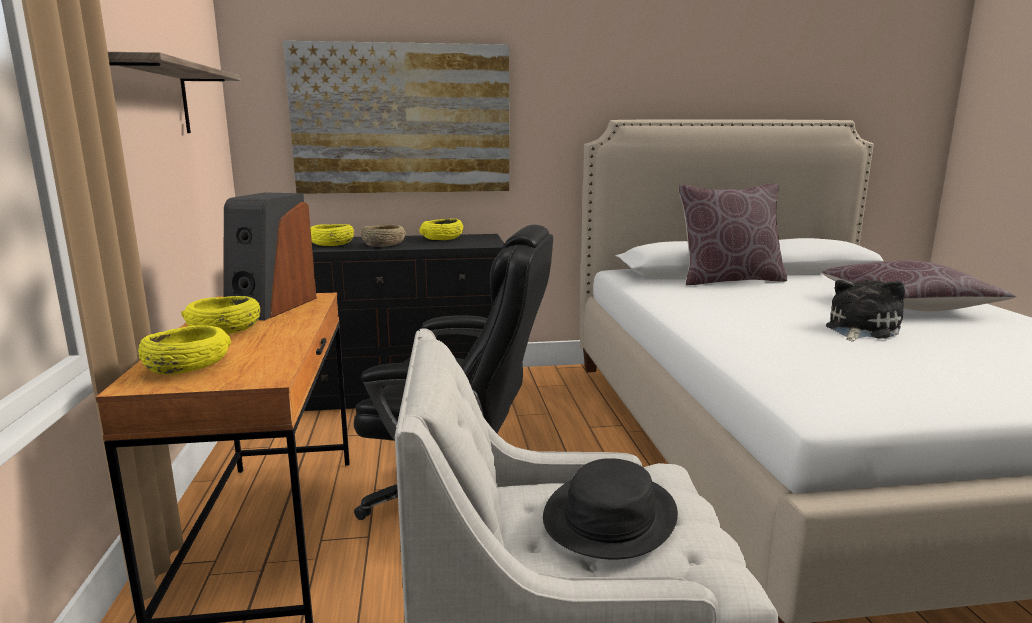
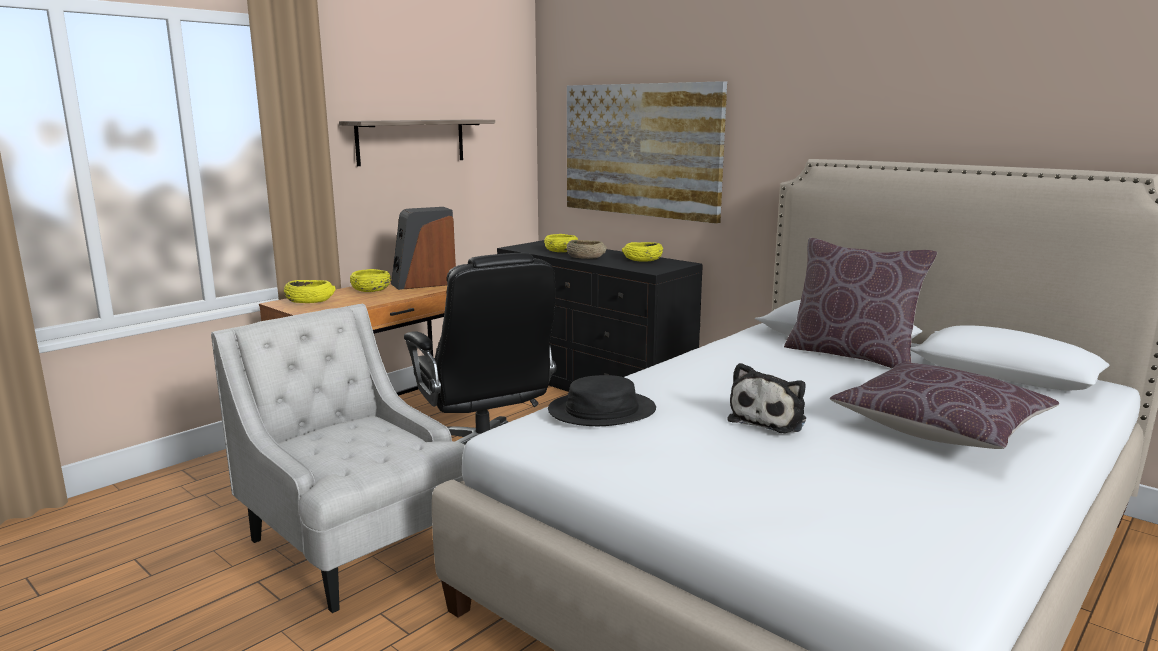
camera: 50 degrees right, 0 degrees up
(609, 516) = (359, 441): black hat -> black hat (601, 411)
(859, 329) = (770, 419): plush toy -> plush toy turned 120 degrees clockwise

